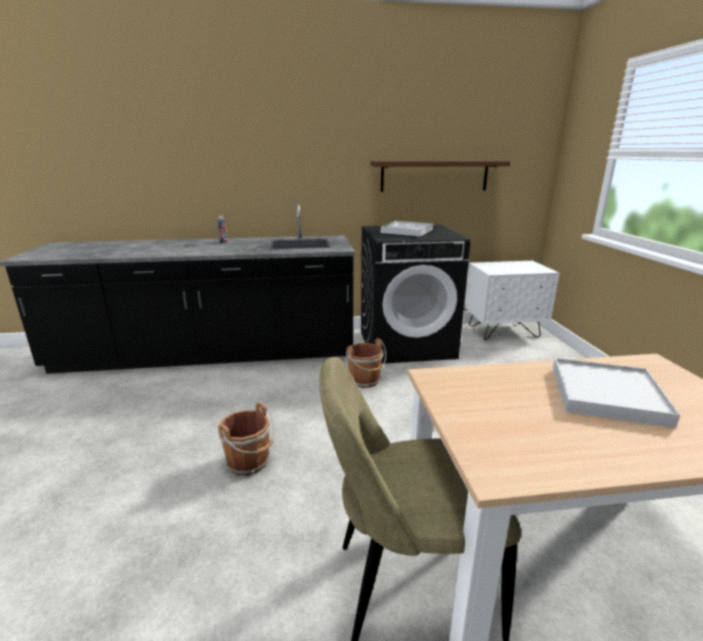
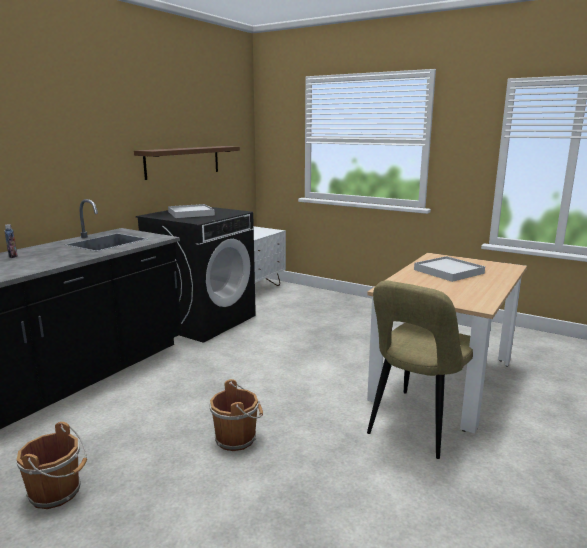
camera: 50 degrees left, 5 degrees down
(365, 381) = (219, 355): brown bucket -> brown bucket (57, 492)

